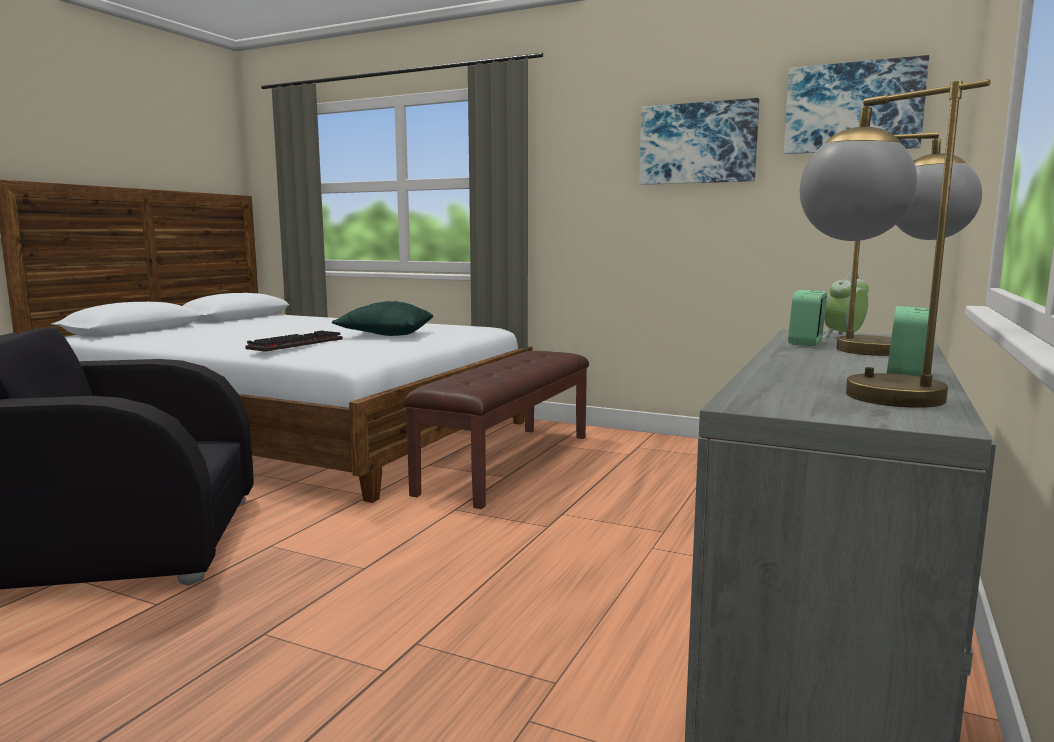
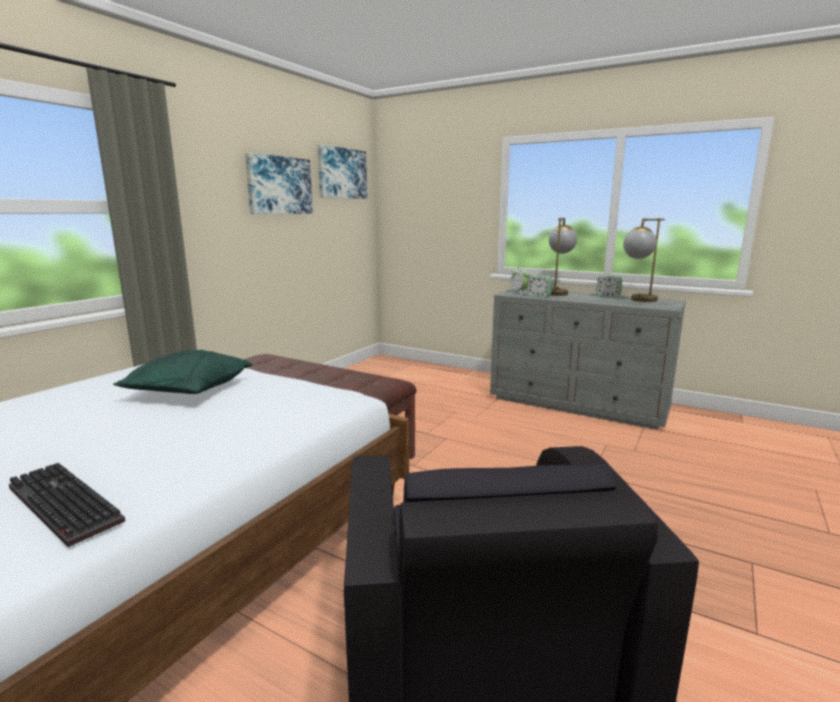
camera: 85 degrees left, 5 degrees up
(296, 344) = (254, 418): keyboard -> keyboard (59, 505)

